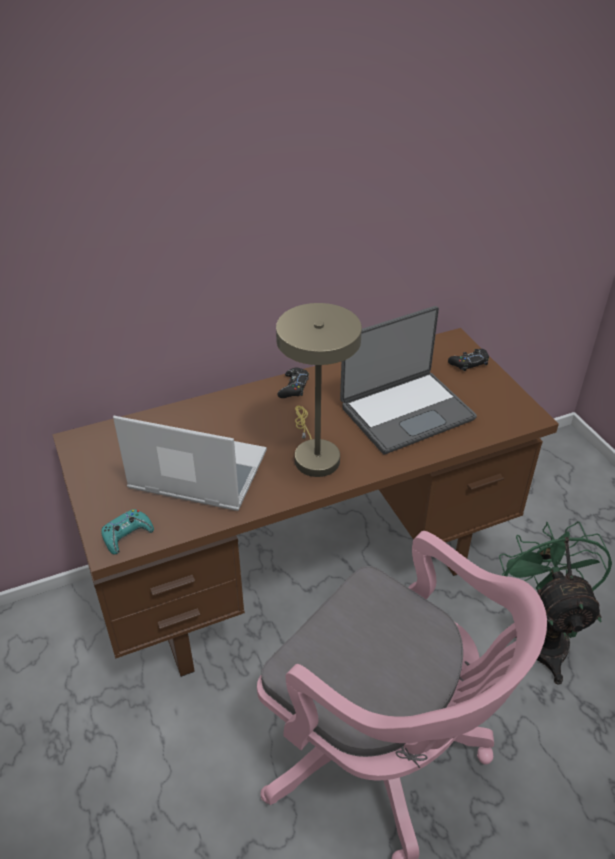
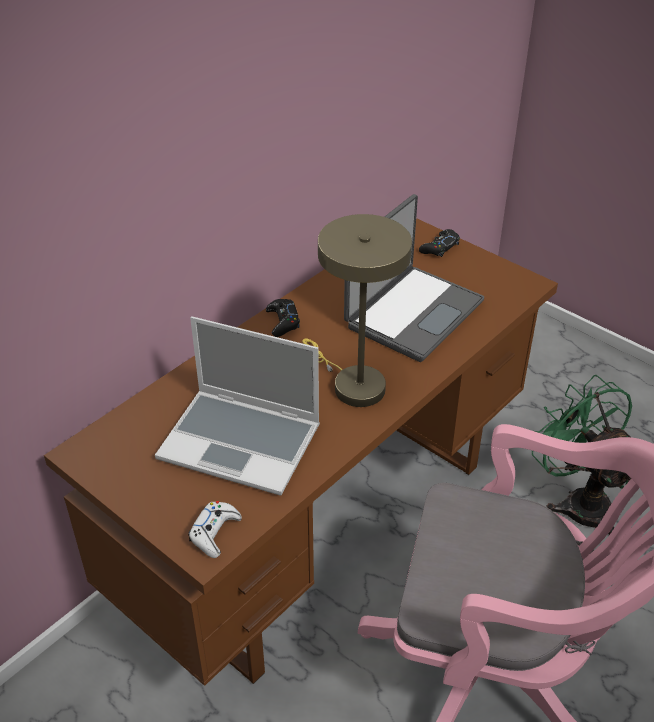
camera: 25 degrees left, 0 degrees up
(127, 535) = (214, 533): turquoise game controller -> white game controller
(196, 472) = (242, 442): laptop -> laptop turned 150 degrees counterclockwise

